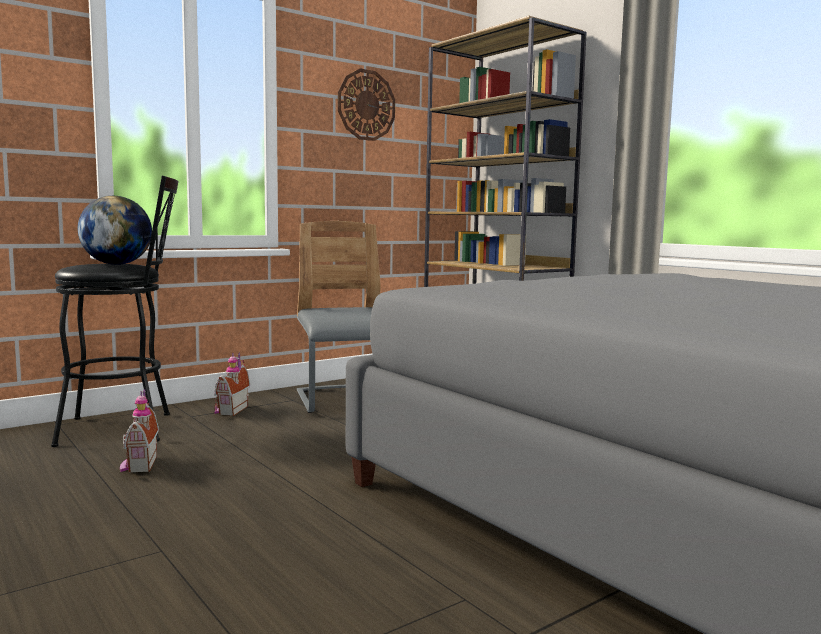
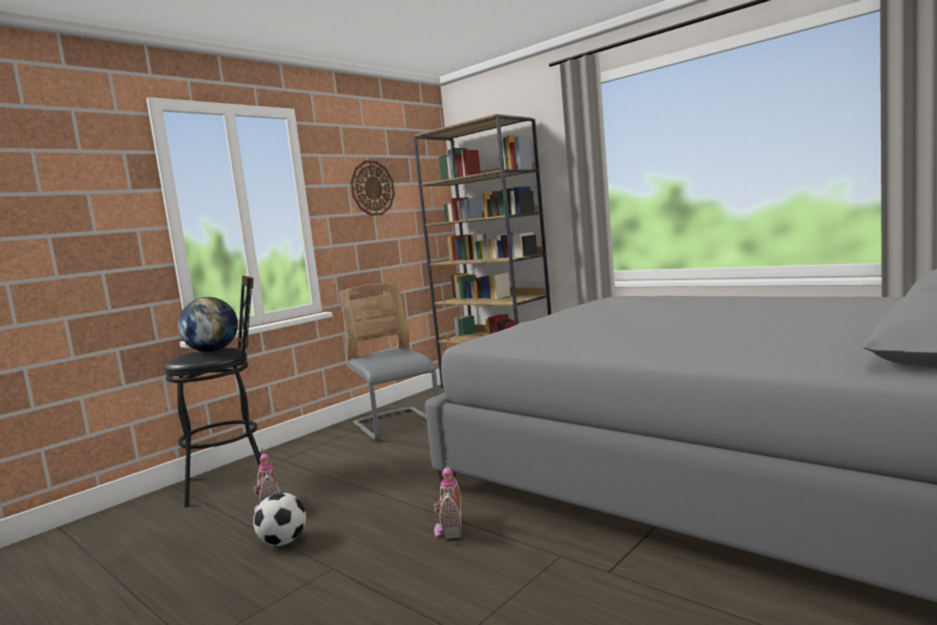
camera: 10 degrees left, 0 degrees up
(127, 507) = (283, 542): none -> football
(230, 410) = (310, 449): toy house -> toy house (448, 529)

